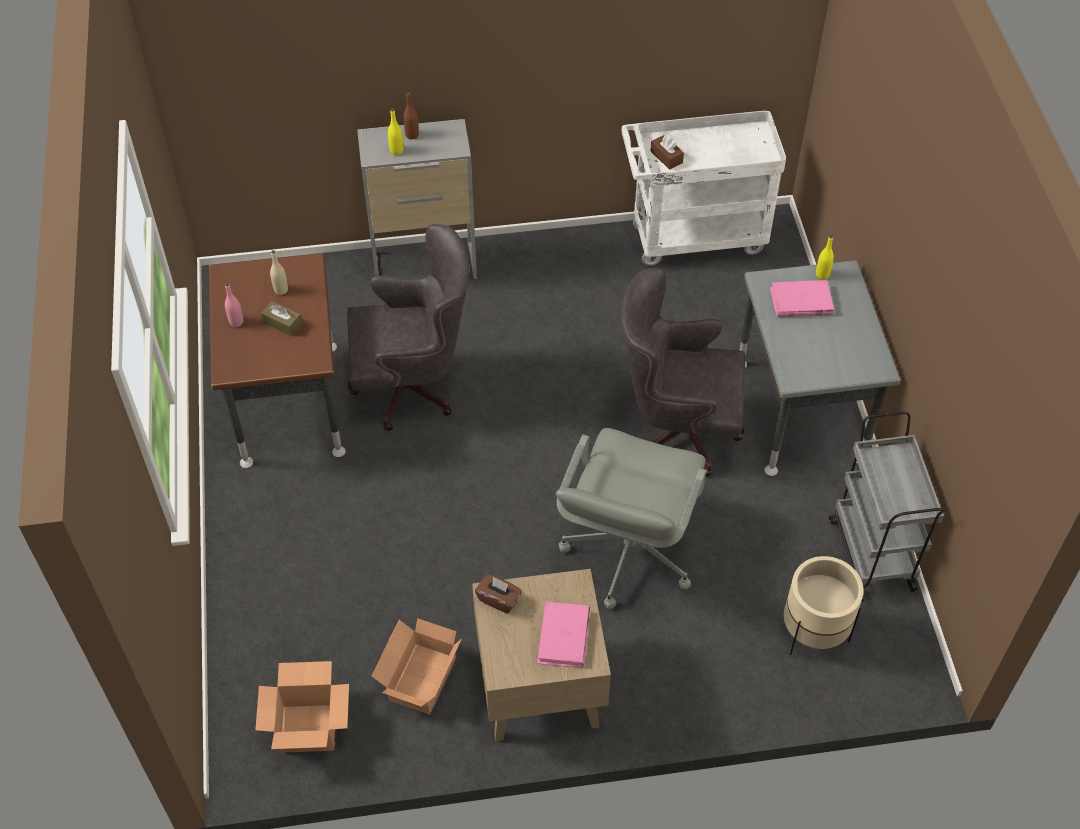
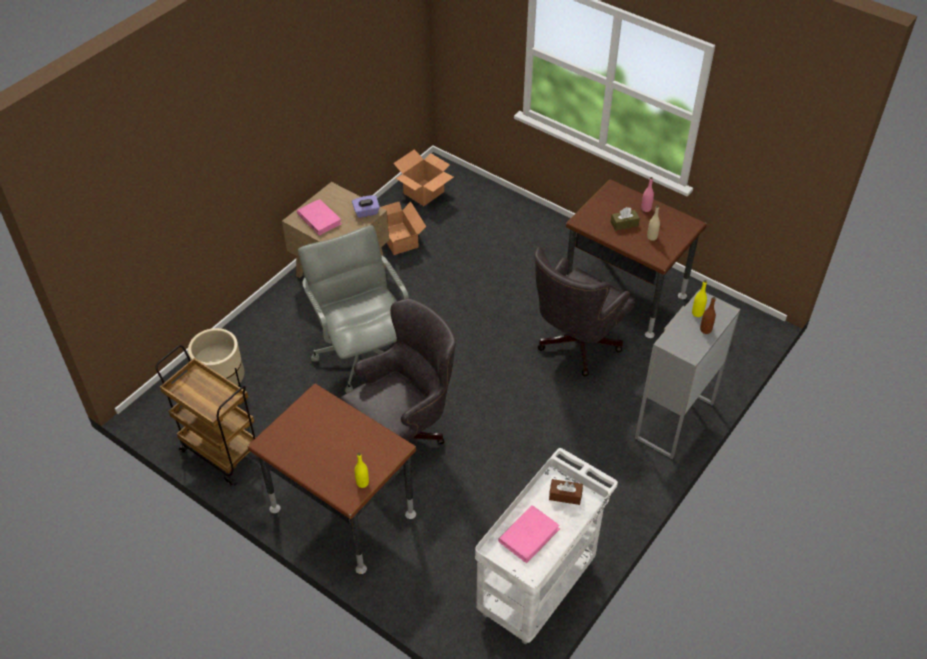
camera: 135 degrees right, 5 degrees down
(499, 599) = (366, 212): brown tissue box -> purple tissue box
(800, 410) = (341, 511): grey desk -> brown desk
(801, 302) = (358, 451): pink book -> pink book (529, 535)
(871, 556) = (221, 452): grey cart -> brown cart

